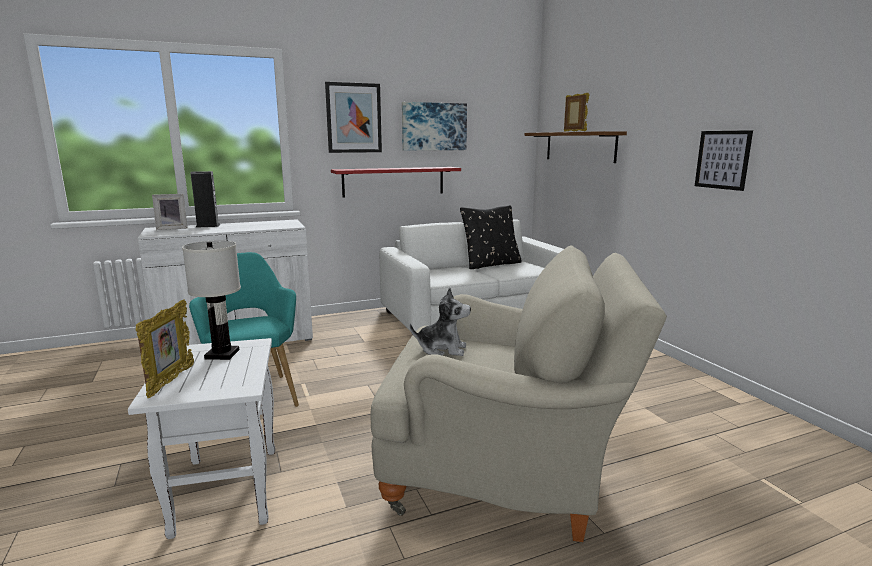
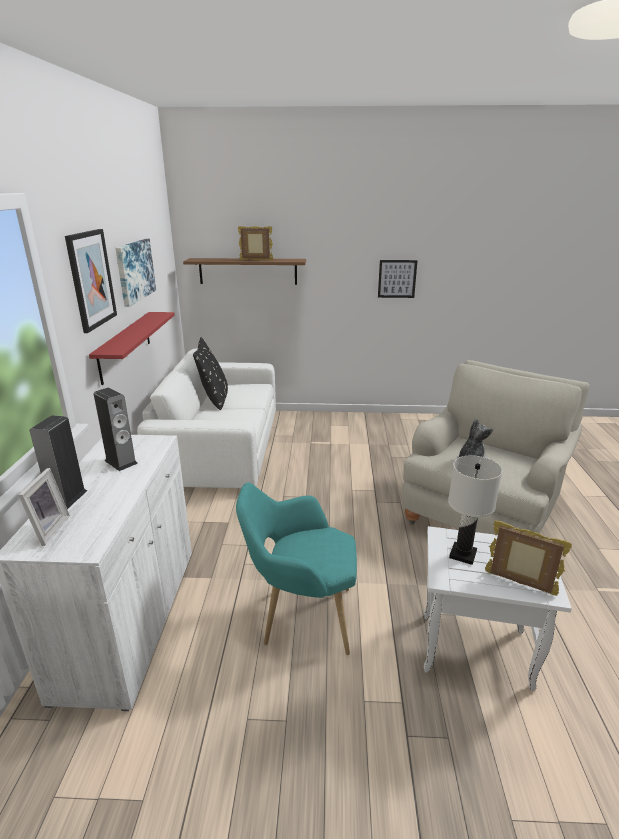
camera: 65 degrees left, 10 degrees up
(257, 225) = (121, 462): none -> speaker

